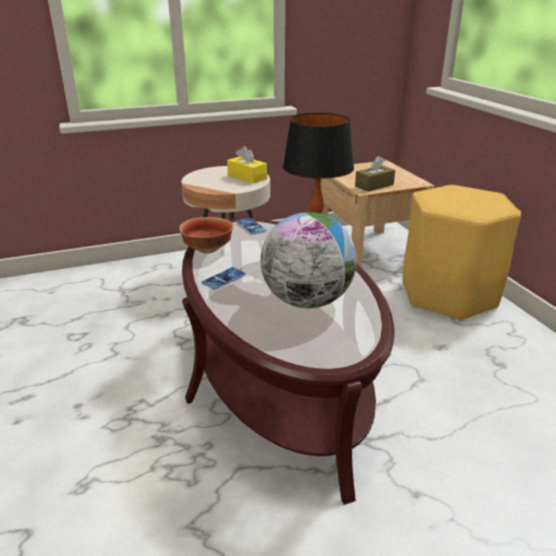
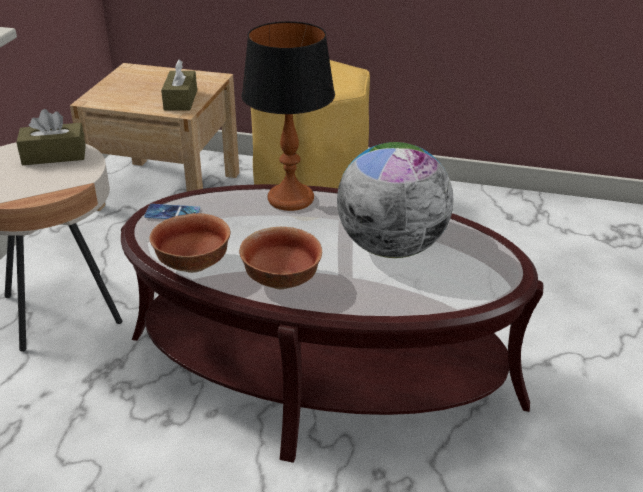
camera: 55 degrees left, 5 degrees up
(223, 278) = (283, 280): phone -> bowl
(247, 177) = (54, 155): yellow tissue box -> brown tissue box

